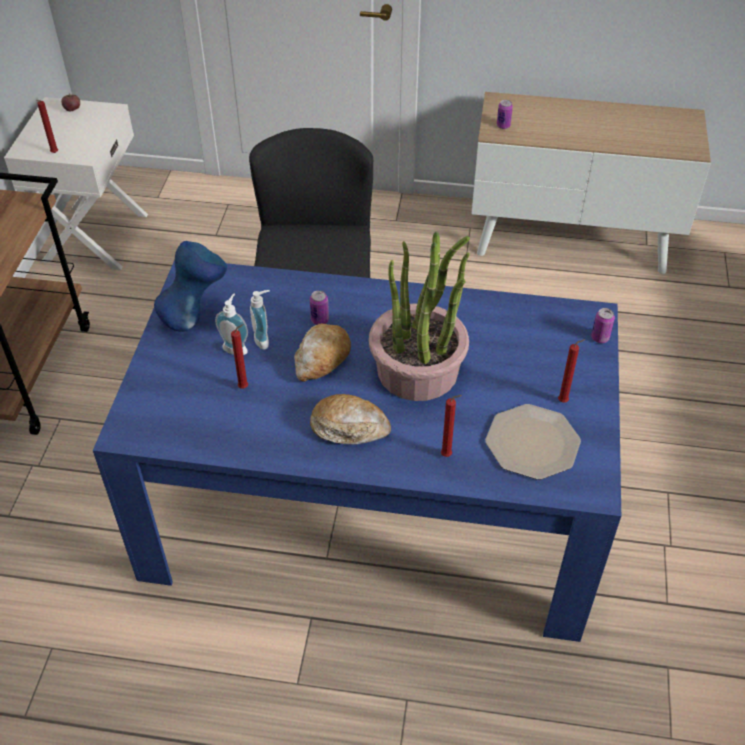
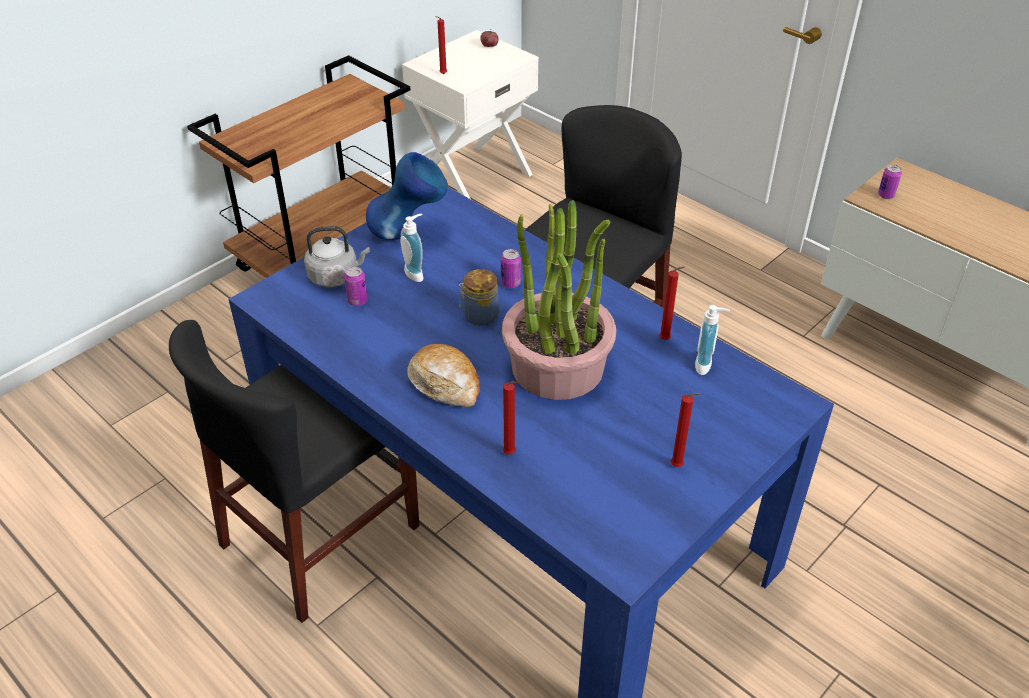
camera: 35 degrees right, 5 degrees down
(170, 383) = (336, 276): none -> grey kettle
(236, 613) = (321, 535): none -> black chair
(245, 387) = (391, 308): red candle -> red candle (666, 340)
(264, 339) = (446, 278): soap dispenser -> soap dispenser (706, 365)
(321, 359) = (479, 316): bread -> jar
(531, 442) = (604, 486): plate -> none
(600, 338) = (779, 427): can -> can (357, 301)

